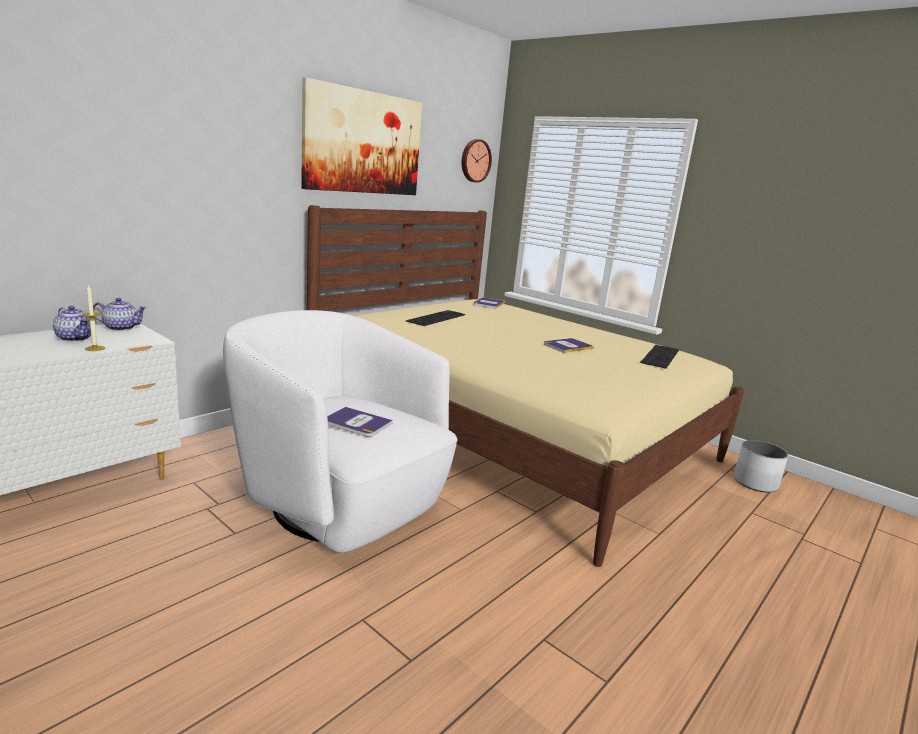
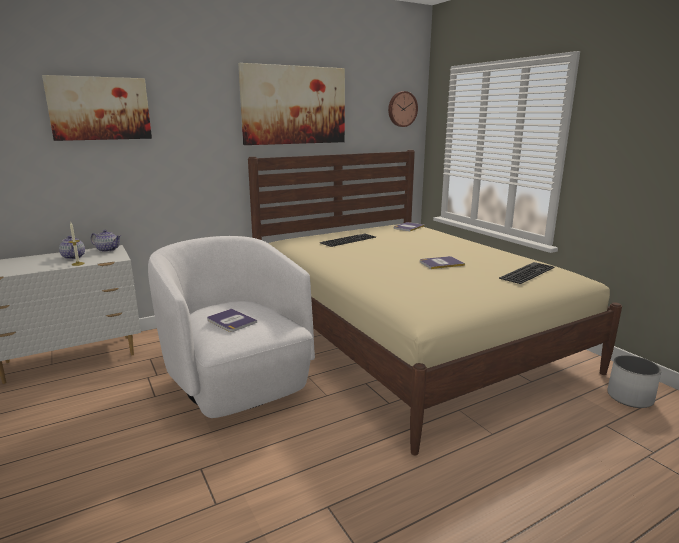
camera: 20 degrees right, 0 degrees up
(114, 117) = (100, 108): none -> picture

